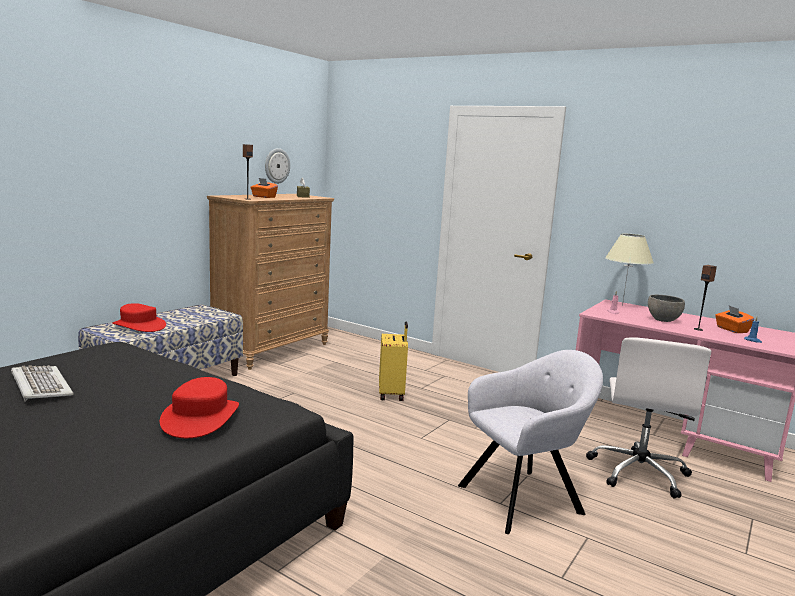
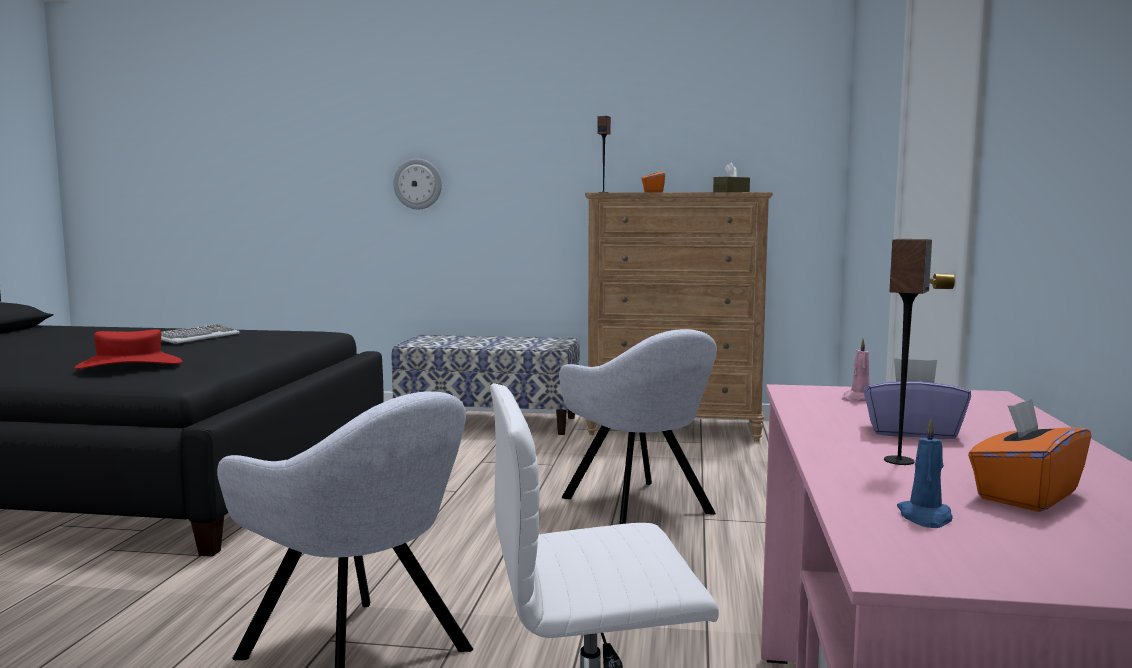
camera: 65 degrees right, 5 degrees down
(139, 326) = (456, 340): red hat -> none
(276, 166) = (728, 151): wall clock -> wall clock (418, 184)
(392, 394) = (640, 507): yellow suitcase -> grey armchair
(622, 305) = (975, 402): beige table lamp -> none
(663, 320) = (912, 432): grey bowl -> purple tissue box

